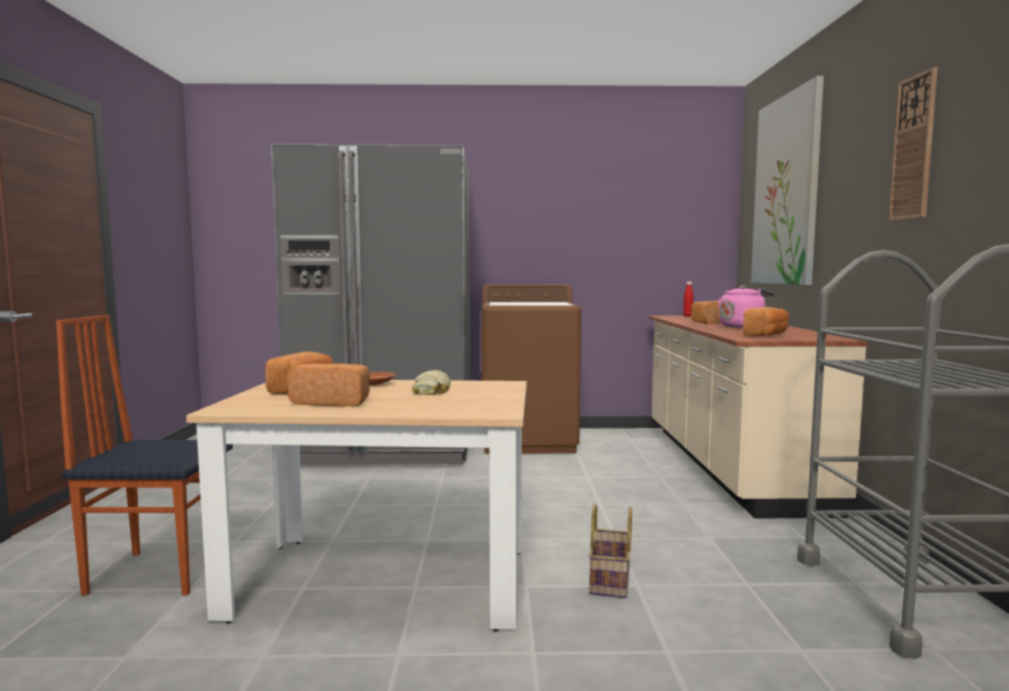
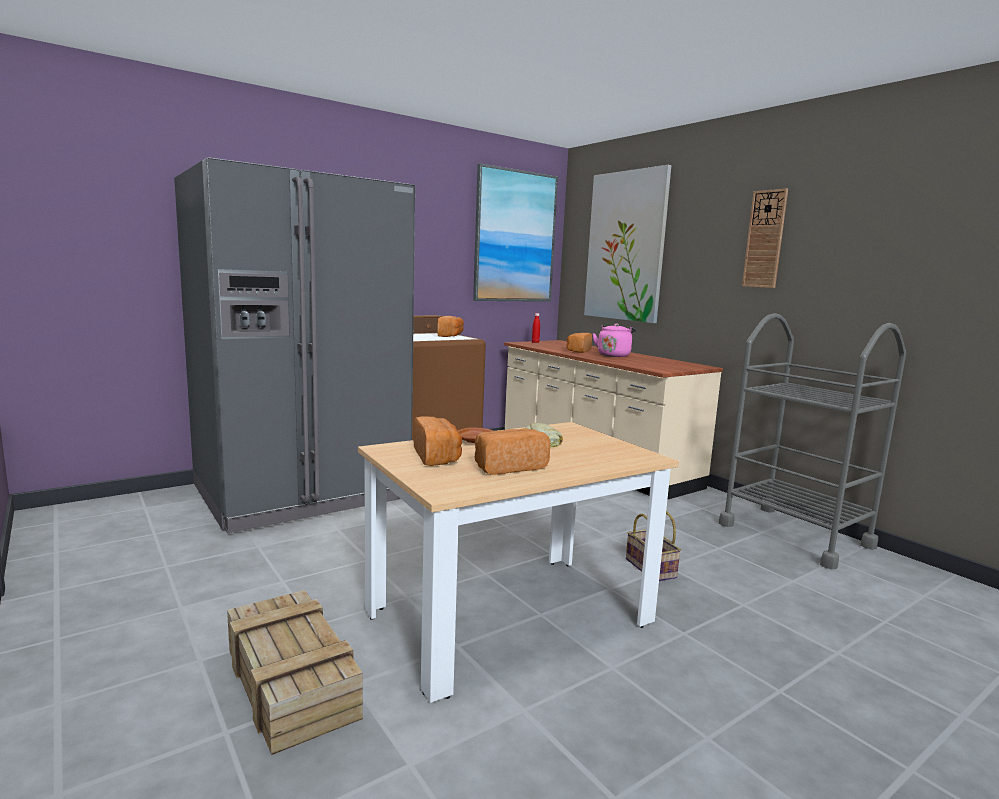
camera: 35 degrees left, 5 degrees up
(159, 572) = (289, 681): chair -> crate
(667, 196) = (515, 237): none -> picture
(766, 335) = (658, 365): bread -> bread (451, 336)

